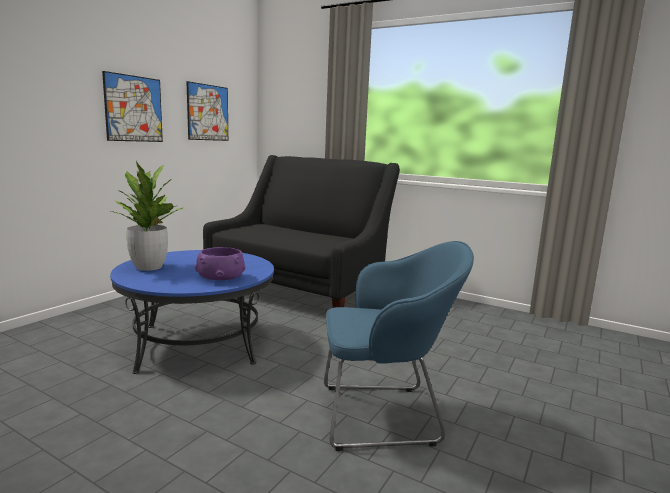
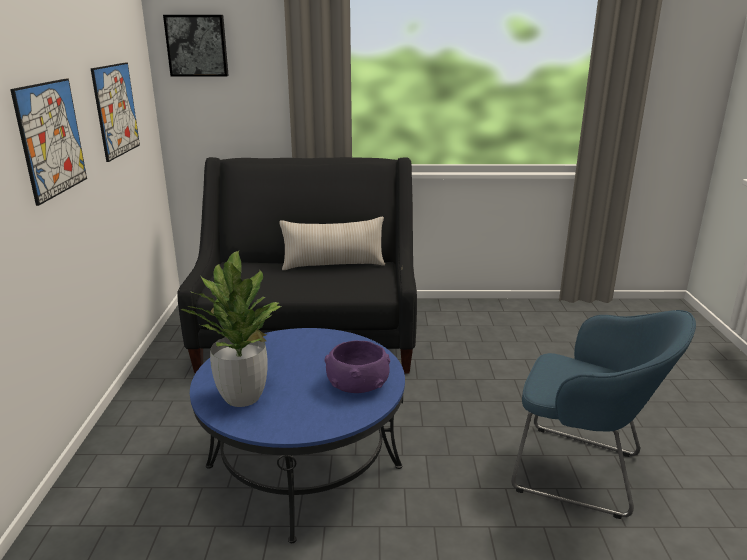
camera: 30 degrees left, 10 degrees up
(282, 84) = (197, 45): none -> picture
(320, 234) = (333, 265): none -> beige pillow
(385, 415) = (583, 473): blue armchair -> blue armchair turned 60 degrees clockwise

